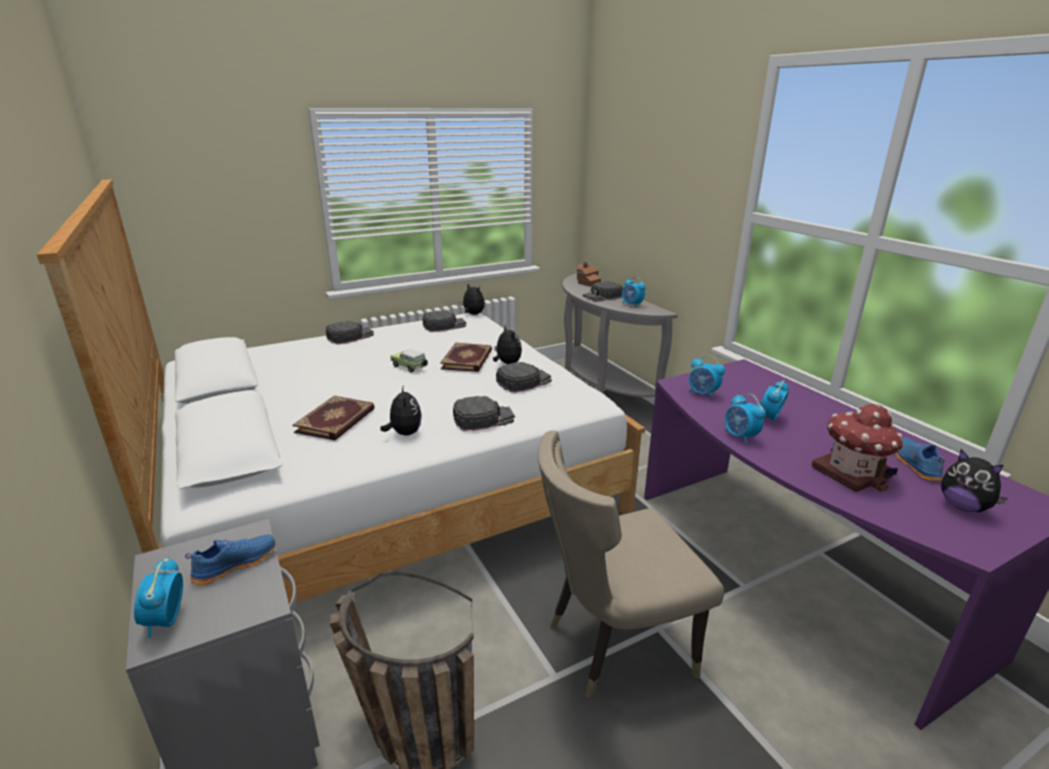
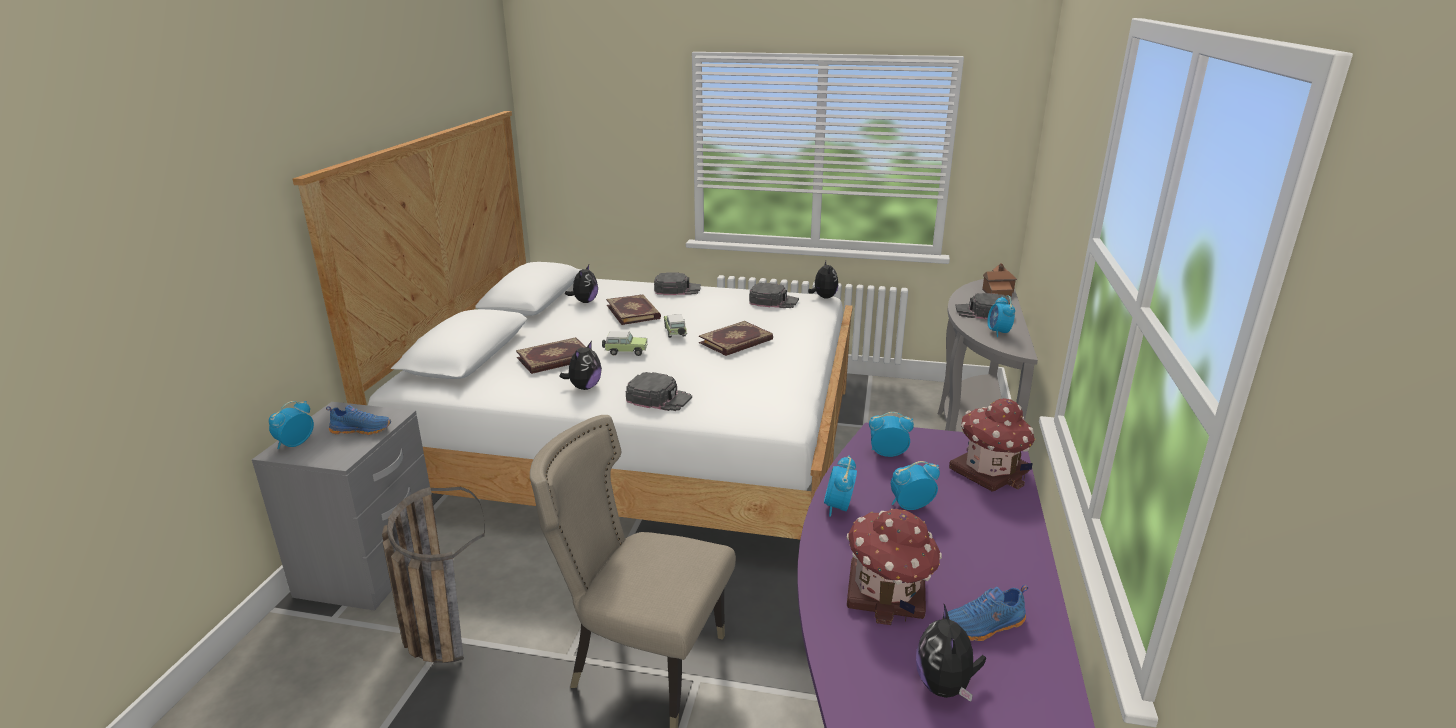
camera: 40 degrees right, 0 degrees up
(344, 362) = (634, 312): none -> book
(392, 394) = (625, 352): none -> toy car
(507, 363) = (766, 357): plush toy -> plush toy (584, 301)
(523, 381) = (745, 378): black cap -> none
(703, 394) = (887, 454): alarm clock -> alarm clock turned 105 degrees clockwise
(763, 382) = (990, 471): none -> toy house
(915, 465) = (984, 626): blue shoe -> blue shoe turned 150 degrees counterclockwise

